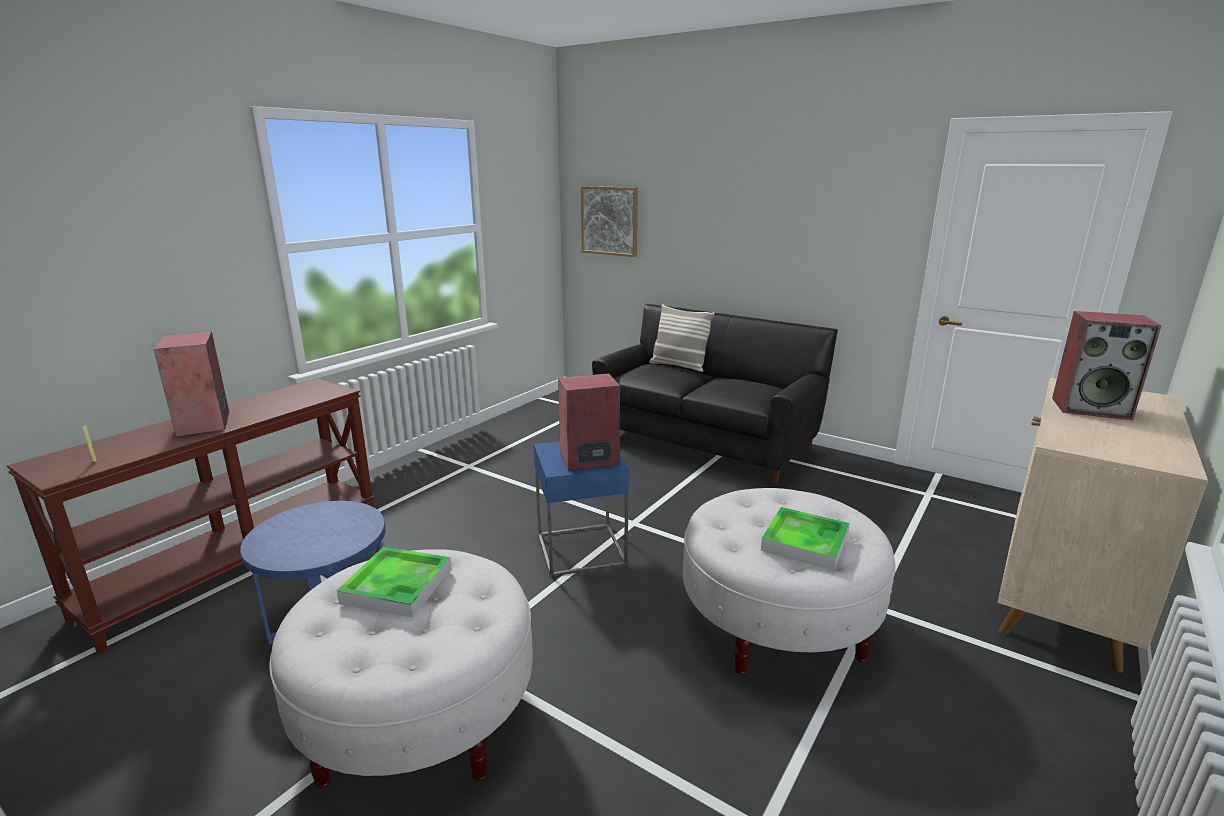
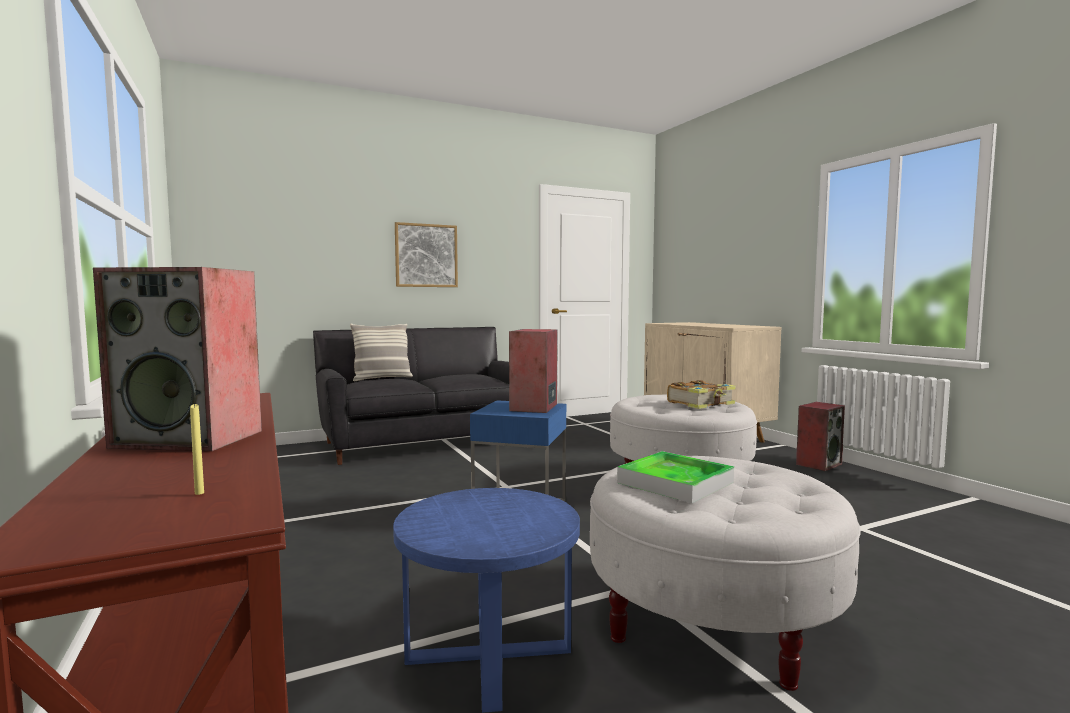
camera: 60 degrees left, 15 degrees down
(609, 221) = (252, 249): picture -> picture (426, 255)
(805, 542) = (701, 404): tray -> book
(1091, 408) = (693, 324): speaker -> speaker (818, 464)

